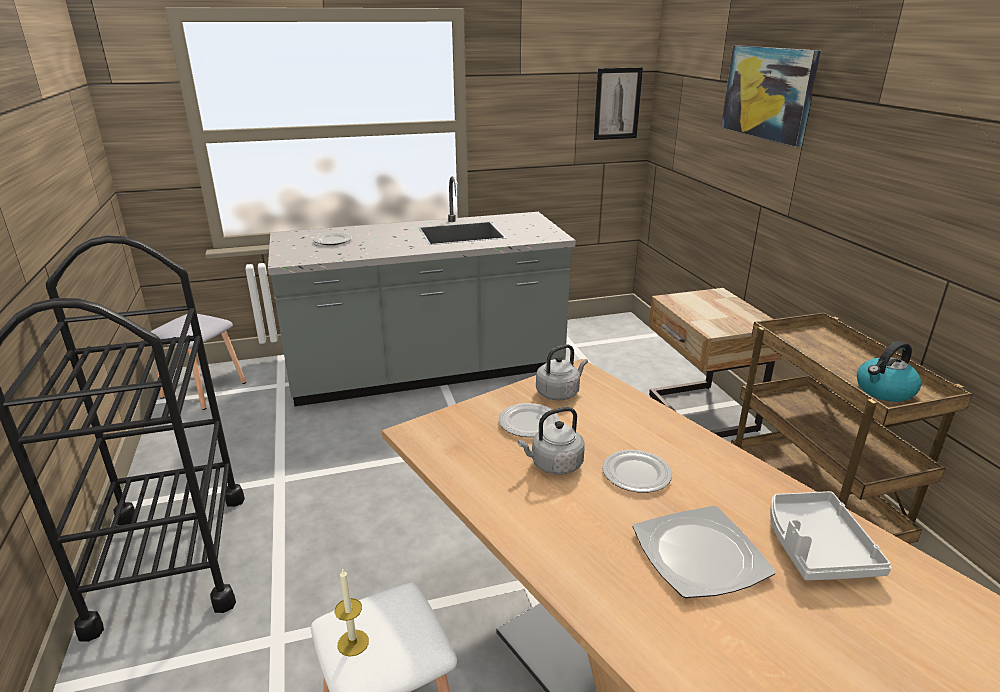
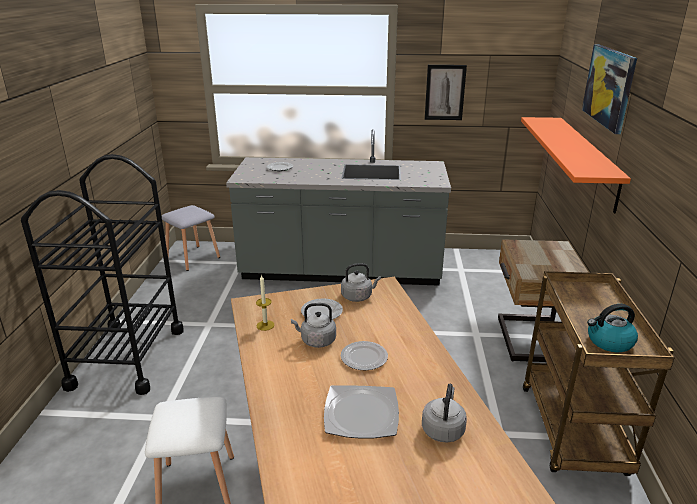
camera: 20 degrees right, 0 degrees up
(353, 643) = (168, 419): candle -> candle (265, 325)
(617, 104) = (522, 80): picture -> picture (445, 92)
(736, 188) = (586, 160): none -> orange shelf
(816, 547) = (443, 429): grey tray -> grey kettle

